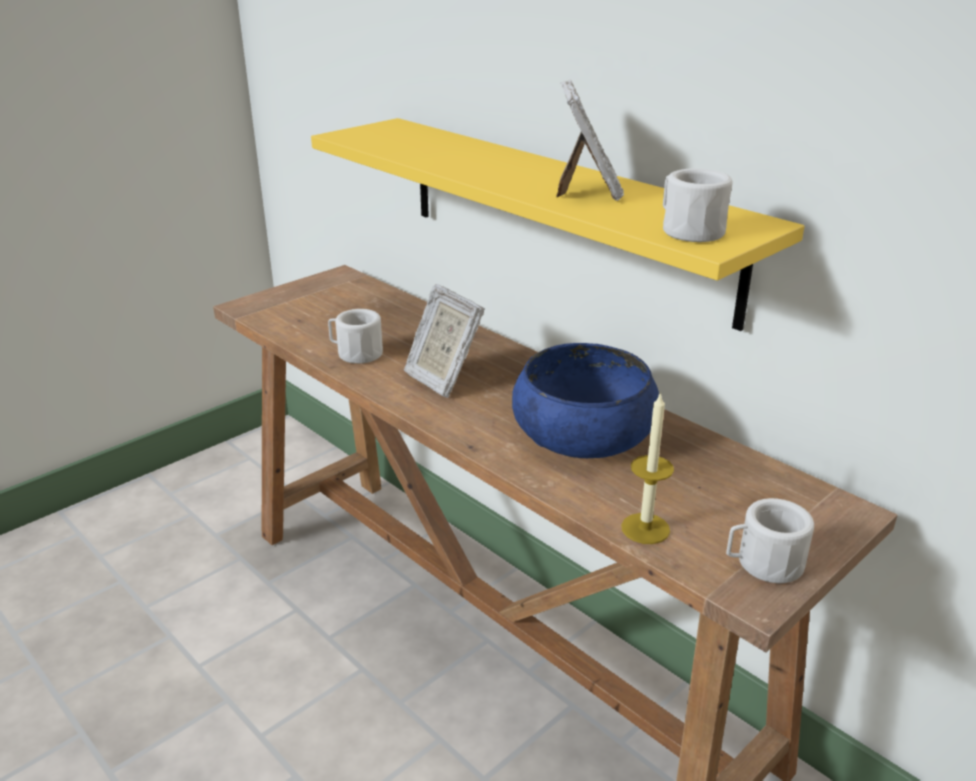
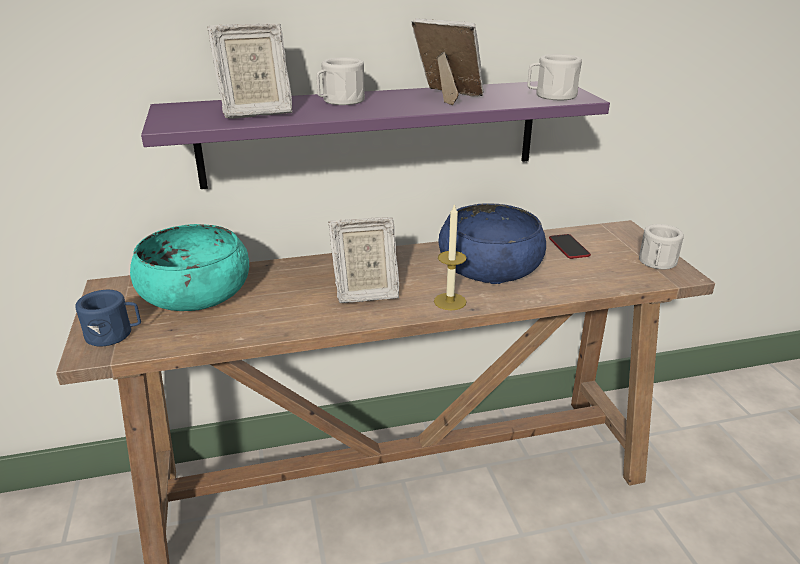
camera: 60 degrees left, 0 degrees up
(275, 304) = (114, 334): none -> blue mug
(355, 353) = (276, 317): white mug -> white mug (339, 101)
(363, 307) = (195, 292): none -> turquoise bowl
(415, 145) = (255, 112): none -> picture frame
(561, 214) = (371, 133): yellow shelf -> purple shelf
(645, 528) = (607, 282): candle -> candle (450, 301)
(714, 476) = (569, 247): none -> phone

